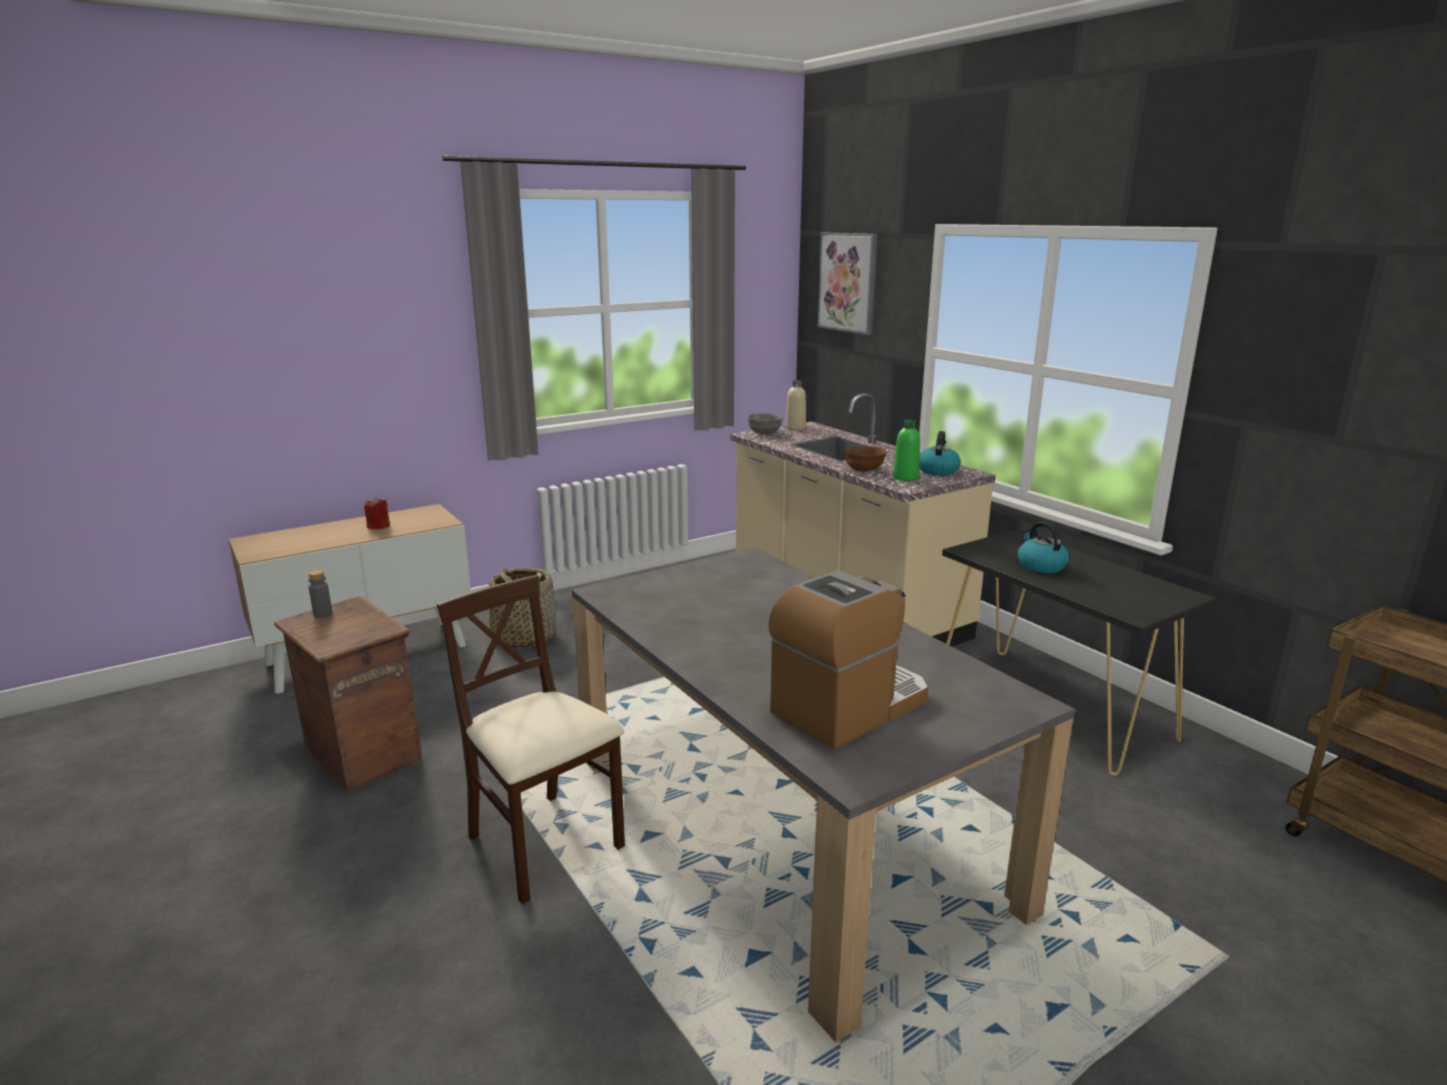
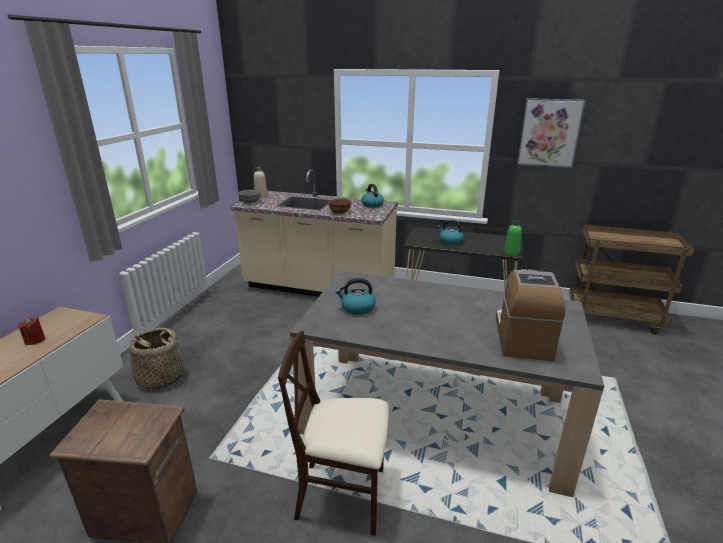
camera: 40 degrees left, 5 degrees up
(323, 614) = (90, 427): grey bottle -> none
(691, 593) = (357, 308): none -> kettle
(848, 282) = (271, 104): picture -> picture (549, 133)
(905, 477) = (365, 212): green bottle -> green bottle (511, 252)

